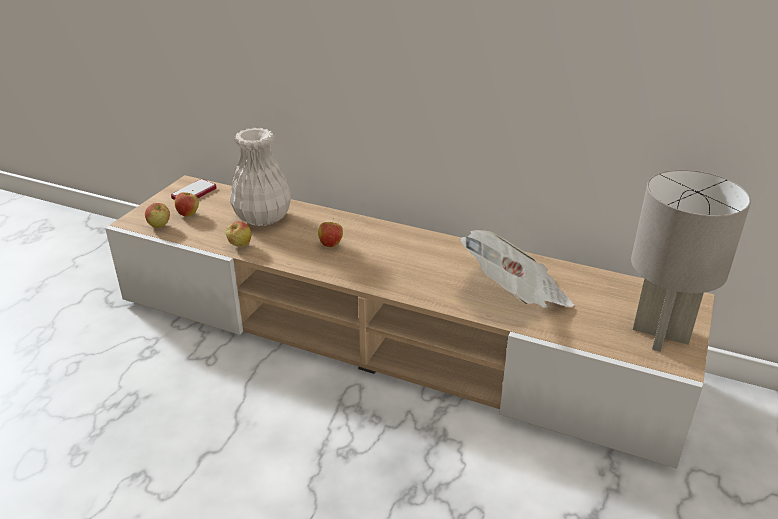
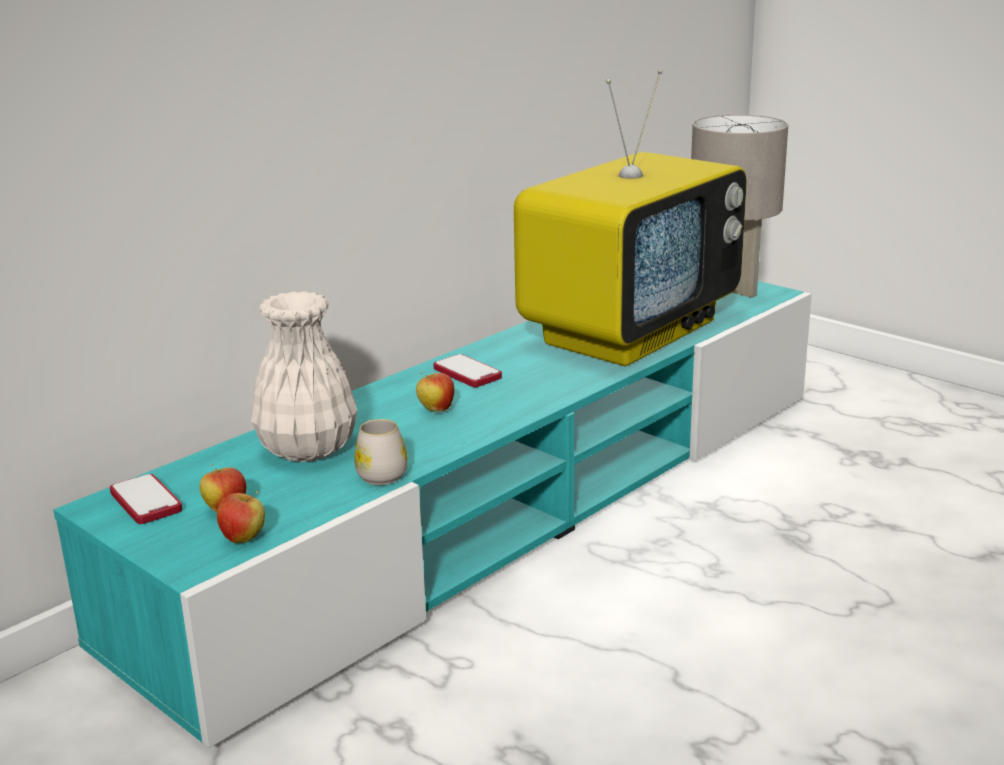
camera: 70 degrees left, 10 degrees down
(240, 245) = (380, 473): apple -> white mug
(390, 337) = (506, 507): beige tv stand -> turquoise tv stand
(394, 243) = (467, 373): none -> phone
(515, 295) = (629, 332): newspaper -> television

